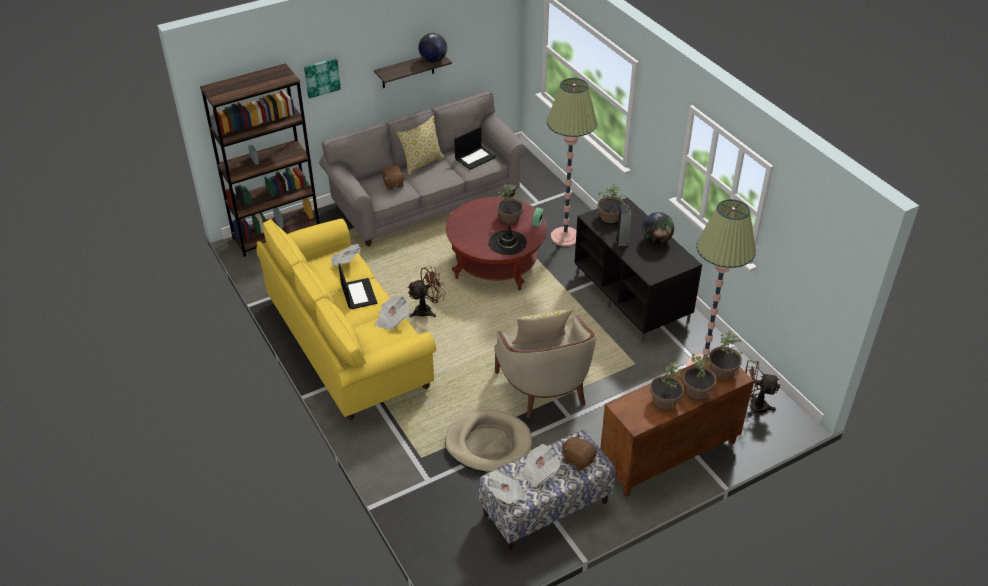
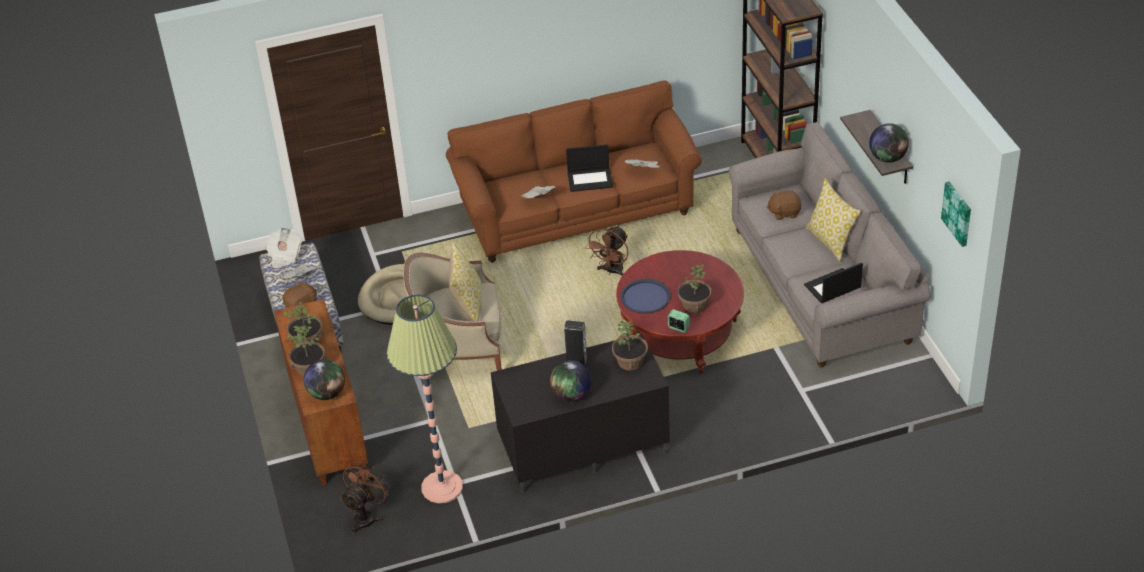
camera: 105 degrees right, 0 degrees up
(321, 77) = (841, 63): picture -> picture (958, 213)
(348, 343) = (576, 212): yellow sofa -> brown sofa
(427, 310) = (611, 271): brown fan -> brown fan turned 45 degrees clockwise
(475, 157) = (832, 287): laptop -> laptop turned 90 degrees clockwise
(507, 243) = (645, 297): black hat -> blue tray
(565, 237) = (719, 406): floor lamp -> none
(722, 371) = (327, 393): potted plant -> globe

